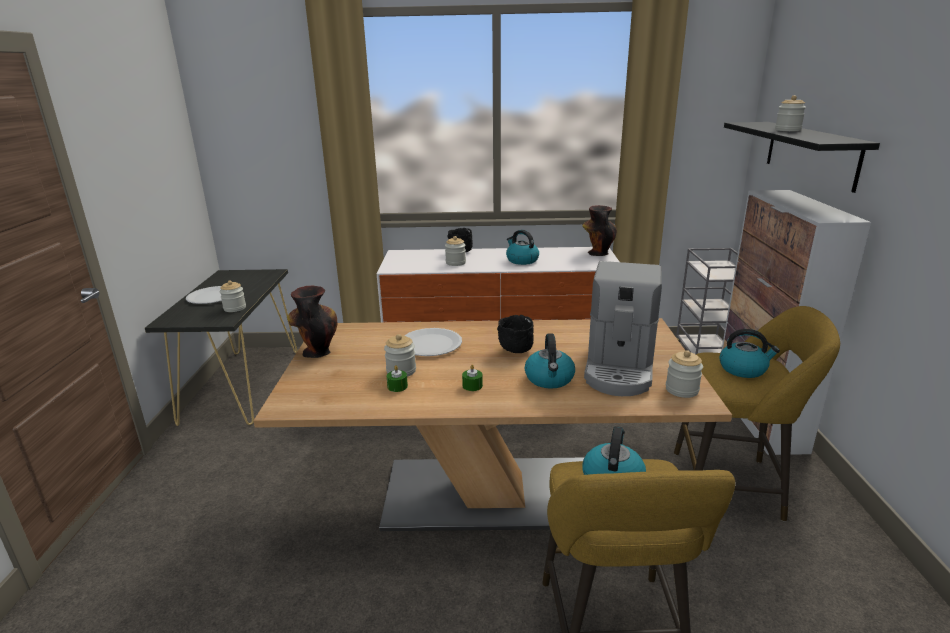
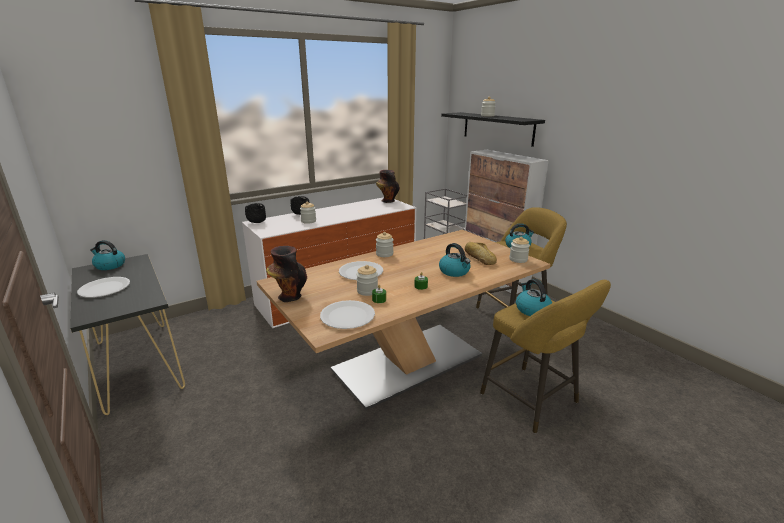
camera: 35 degrees left, 0 degrees up
(235, 308) = (145, 291): jar -> jar (384, 254)
(335, 395) = (347, 316): none -> white plate
(516, 350) = (415, 262): black bowl -> black bowl (257, 222)
(521, 260) = (349, 212): kettle -> kettle (109, 265)
(619, 369) = (479, 257): coffee machine -> bread

